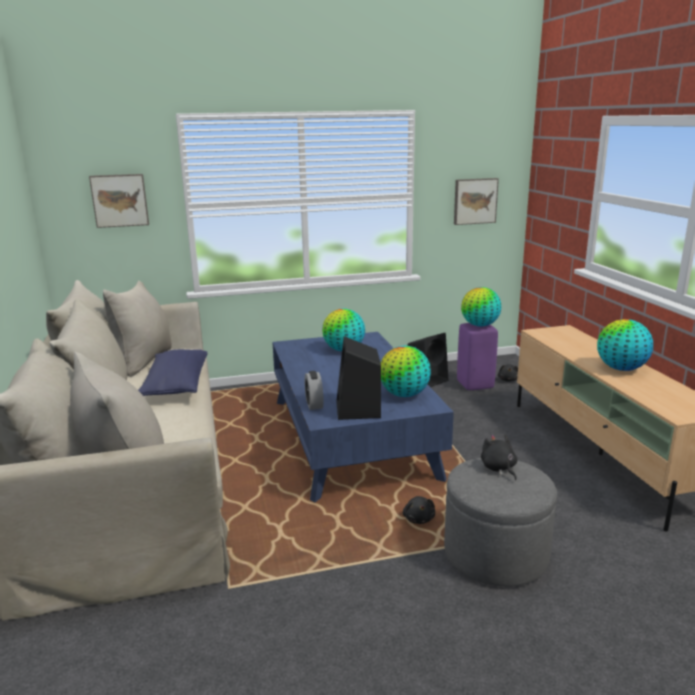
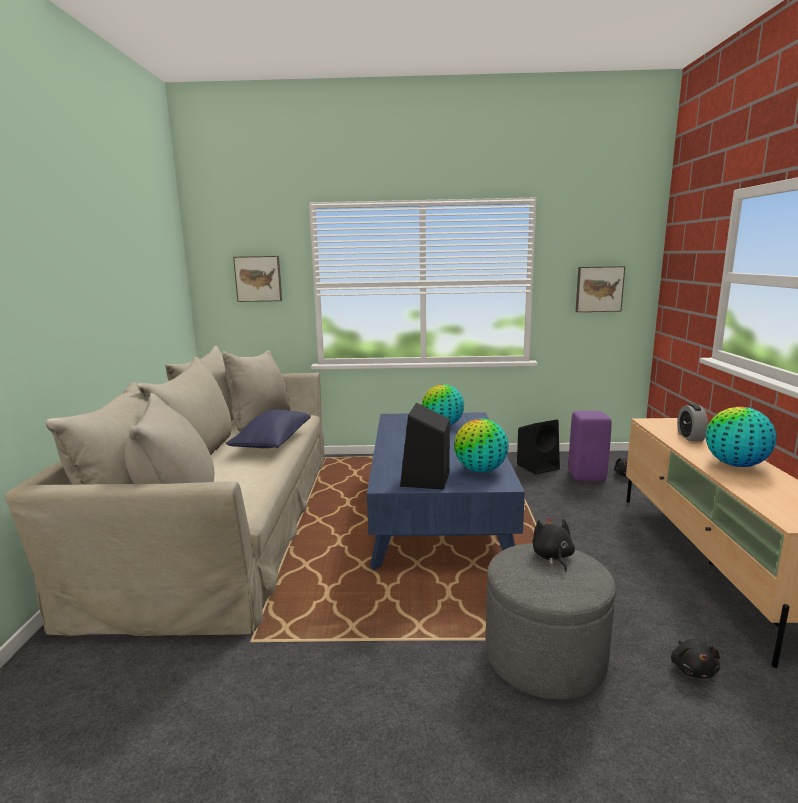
camera: 15 degrees right, 5 degrees down
(314, 404) = (385, 470): alarm clock -> alarm clock (690, 437)
(418, 518) = (473, 603): black plush toy -> black plush toy (693, 669)
(480, 325) = (593, 413): globe -> none

